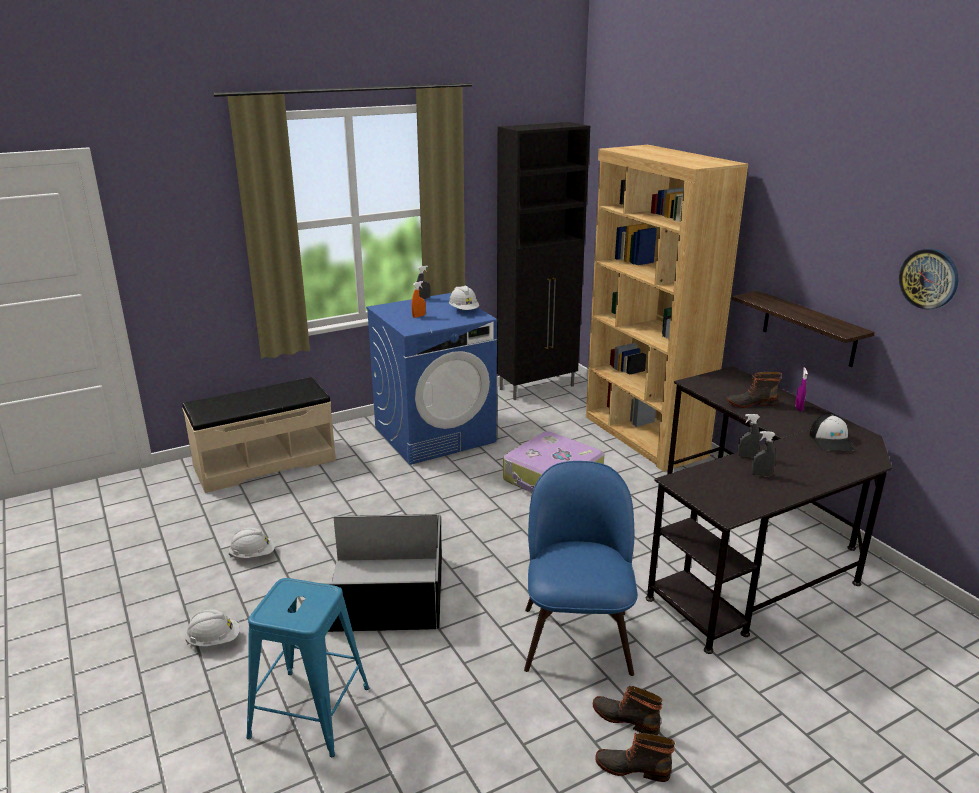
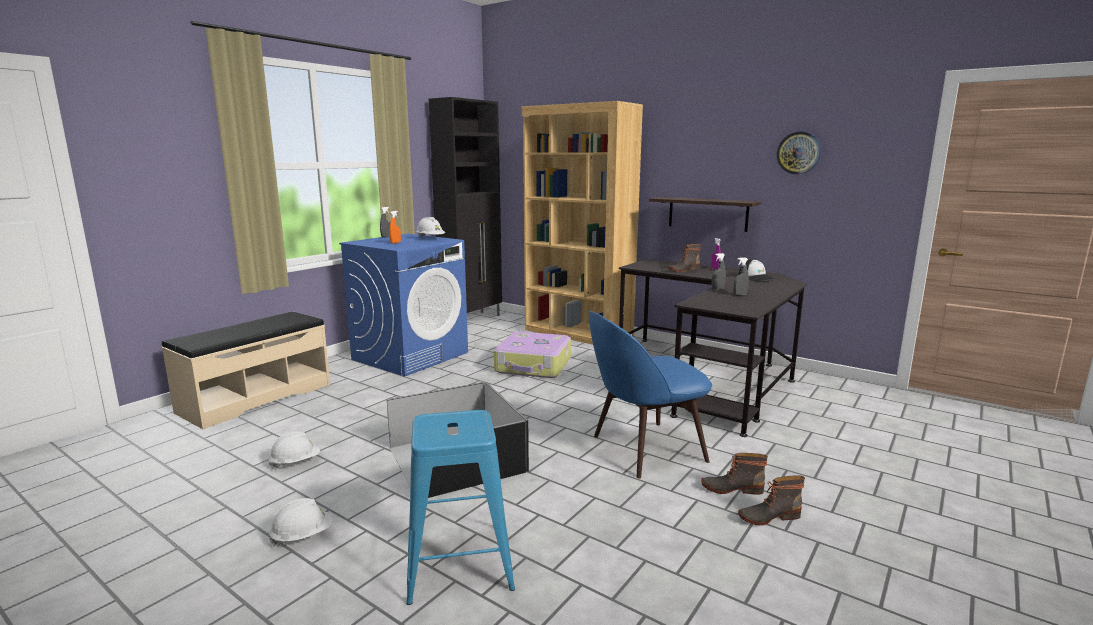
camera: 25 degrees left, 10 degrees down
(576, 636) = (644, 449): blue chair -> blue chair turned 90 degrees counterclockwise

